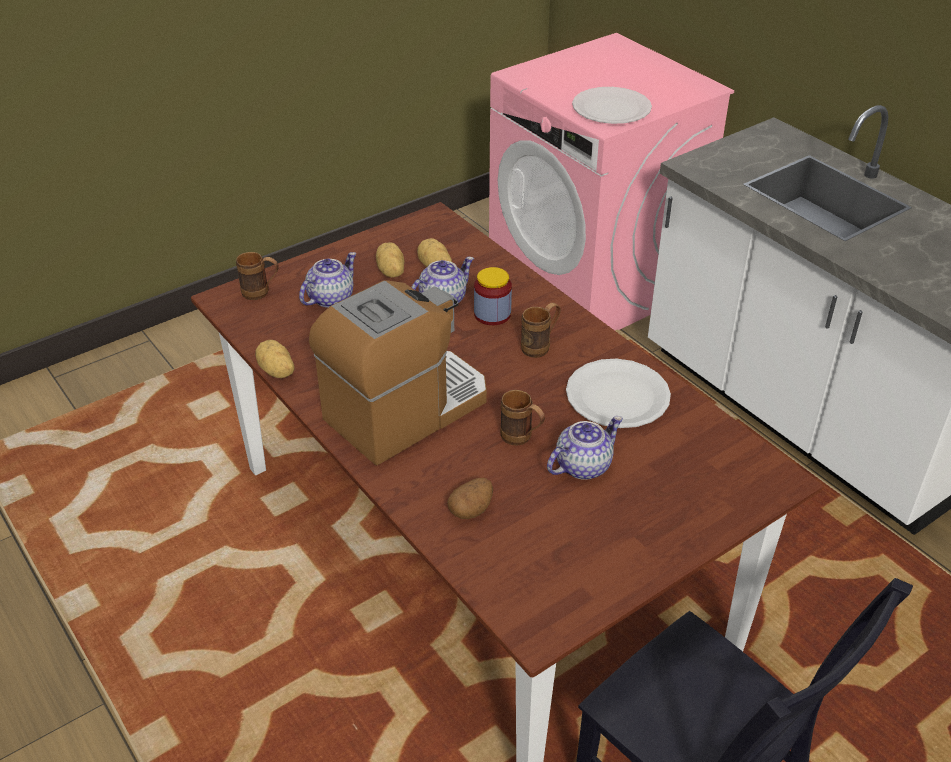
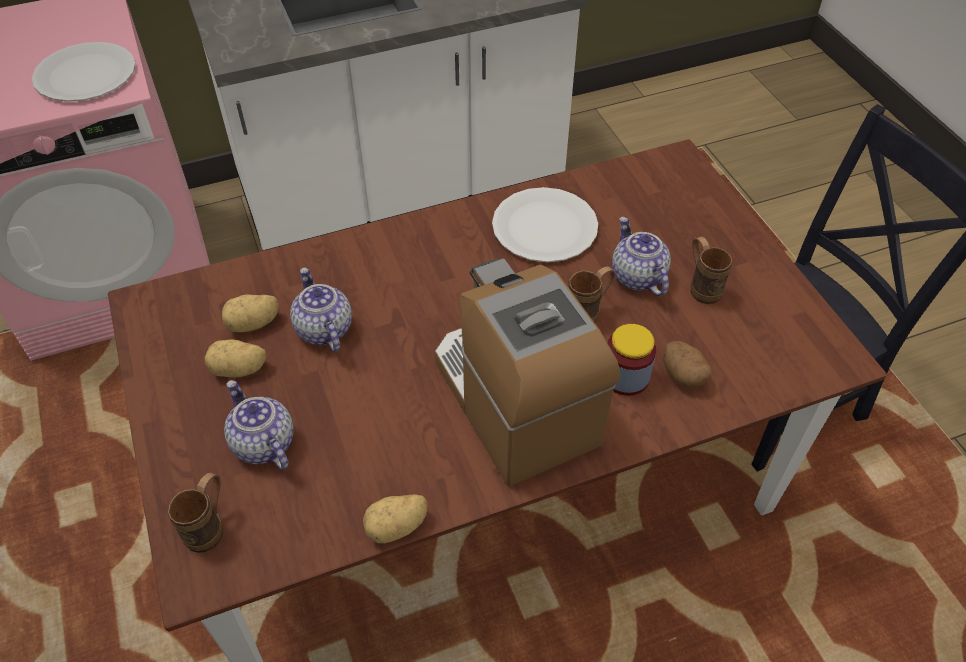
camera: 75 degrees left, 10 degrees up
(492, 314) = (373, 291): jar -> jar (625, 377)
(540, 346) = (446, 264): brown mug -> brown mug (701, 286)

